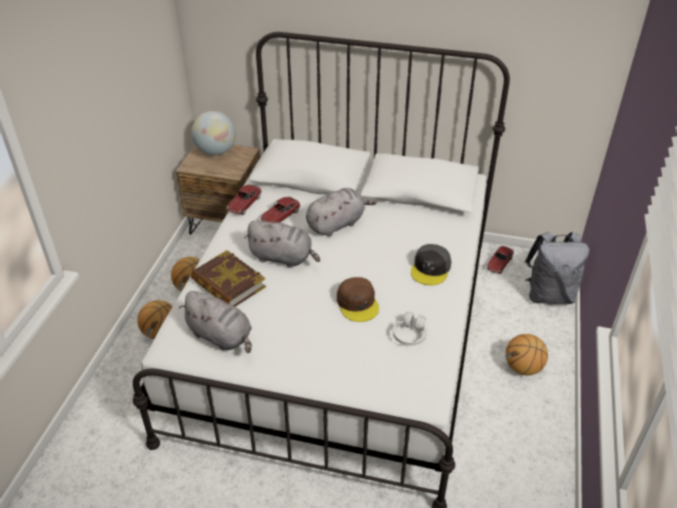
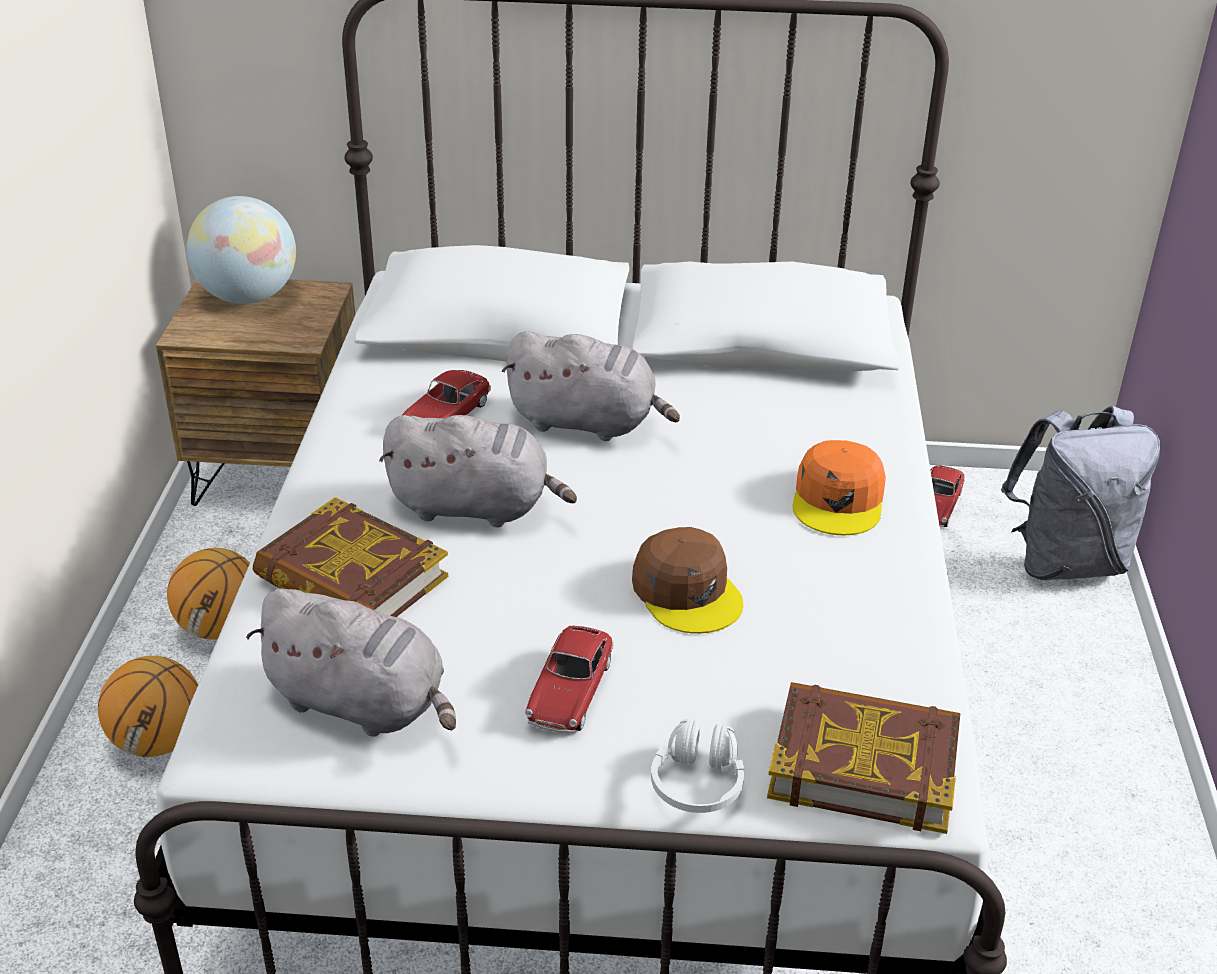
camera: 10 degrees left, 5 degrees down
(244, 204) = (350, 398): toy car -> toy car (570, 692)
(337, 224) = (588, 423): grey plush toy -> grey plush toy turned 60 degrees clockwise
(407, 384) = (863, 765): none -> book
(410, 334) = (835, 650): white headphones -> white headphones (698, 783)
(431, 269) = (839, 500): grey cap -> orange cap
(523, 368) = (1056, 726): basketball -> none

